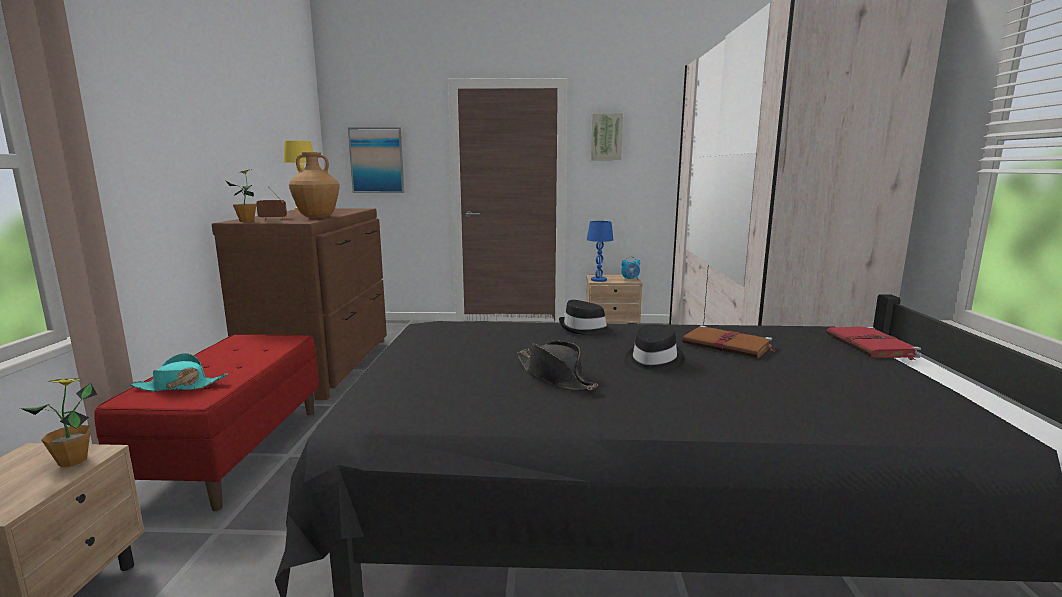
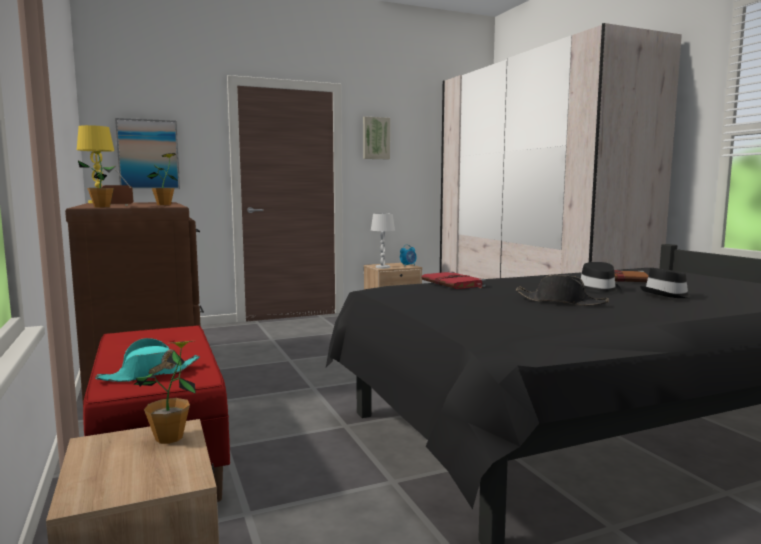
camera: 25 degrees left, 5 degrees down
(317, 217) = (164, 205): brown vase -> potted plant
(585, 329) = (508, 280): black hat -> black hat (668, 295)
(598, 280) = (382, 267): blue table lamp -> white table lamp
(871, 346) = (690, 272): red book -> red book (453, 283)

